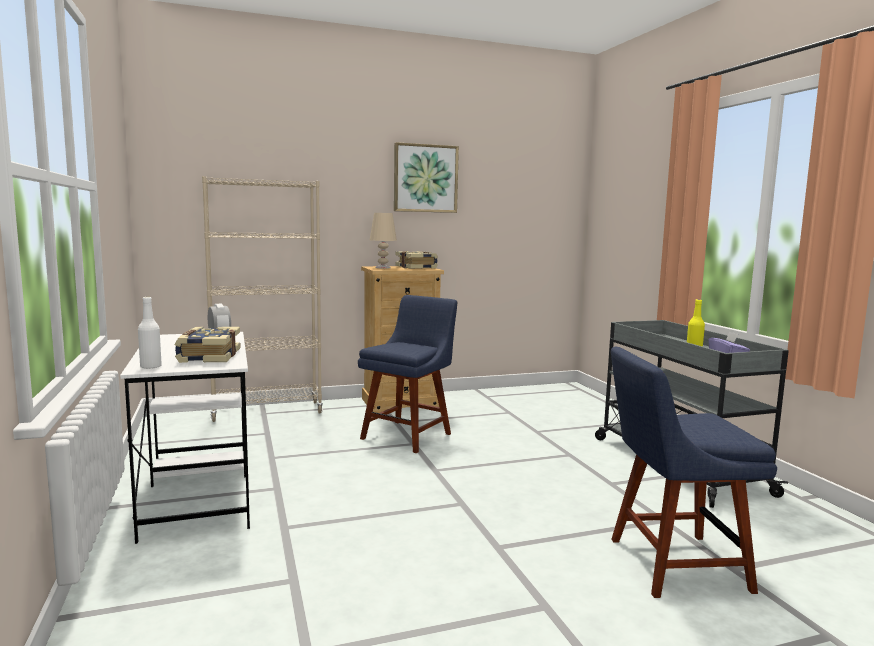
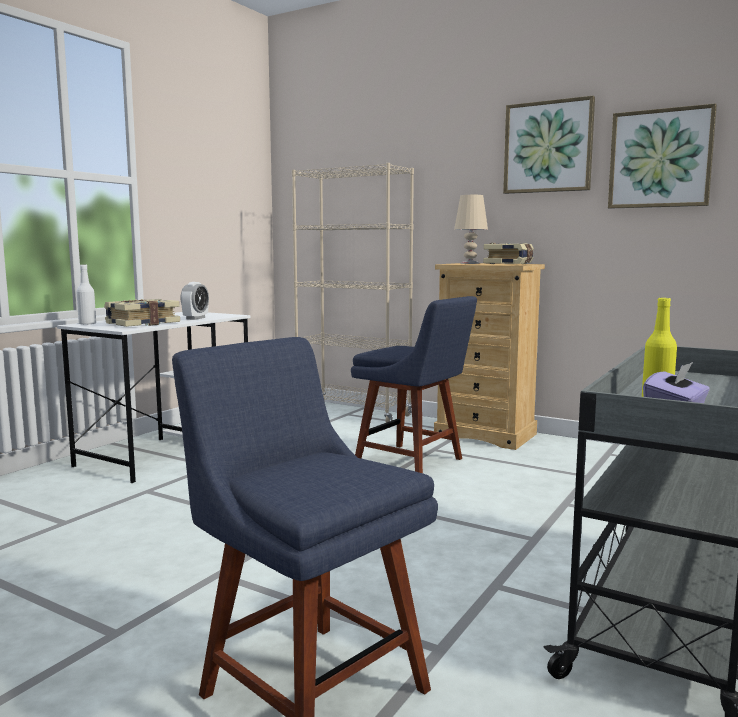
camera: 50 degrees right, 0 degrees up
(409, 435) = (413, 463): blue chair -> blue chair turned 45 degrees clockwise
(497, 195) = (660, 159): none -> picture

